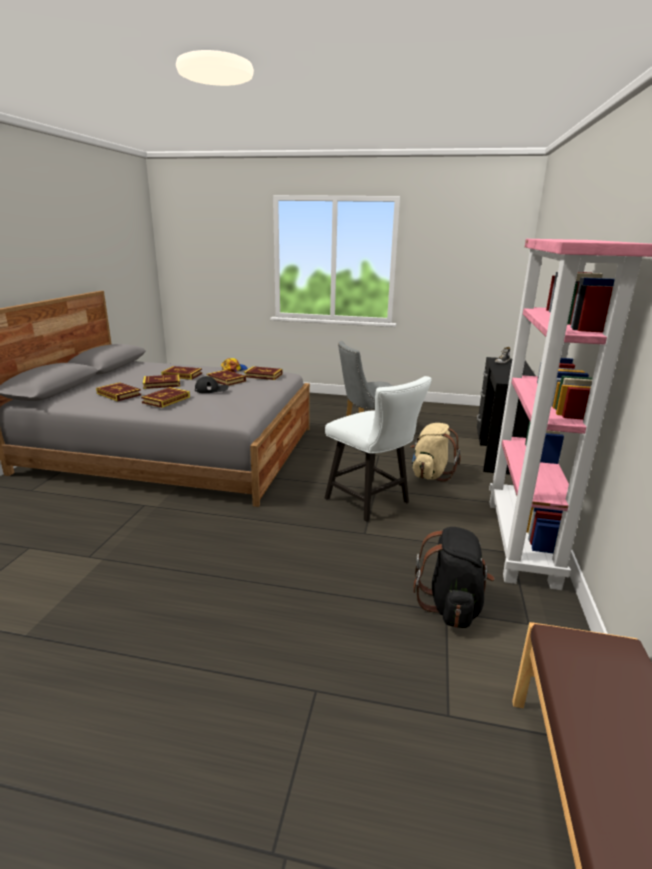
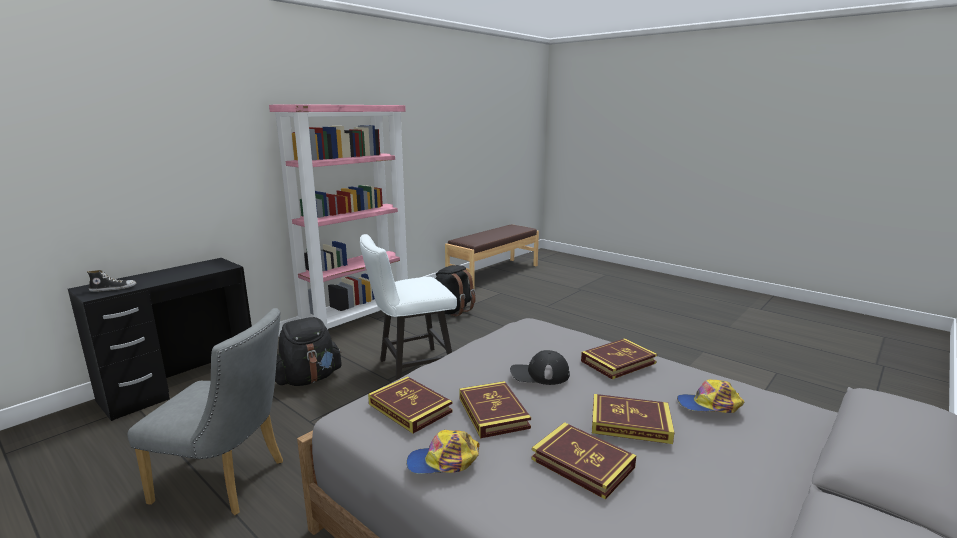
camera: 150 degrees left, 5 degrees down
(119, 394) = (709, 406): book -> cap
(372, 502) = (410, 368): white chair -> white chair turned 105 degrees counterclockwise
(430, 474) = (309, 379): beige backpack -> black backpack

